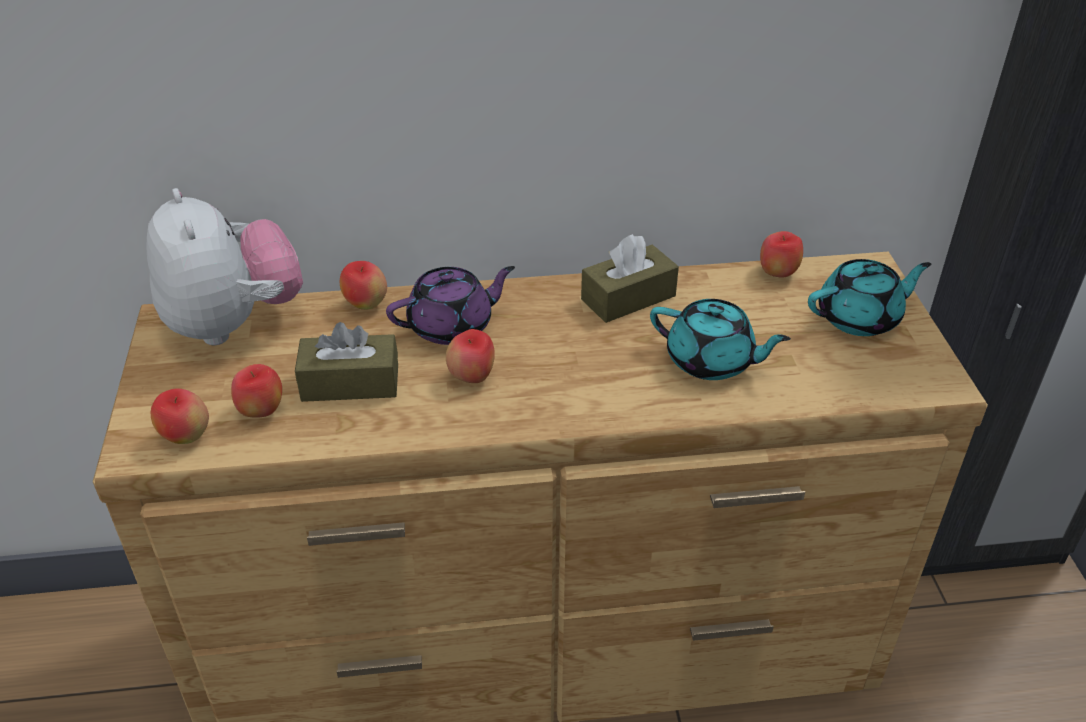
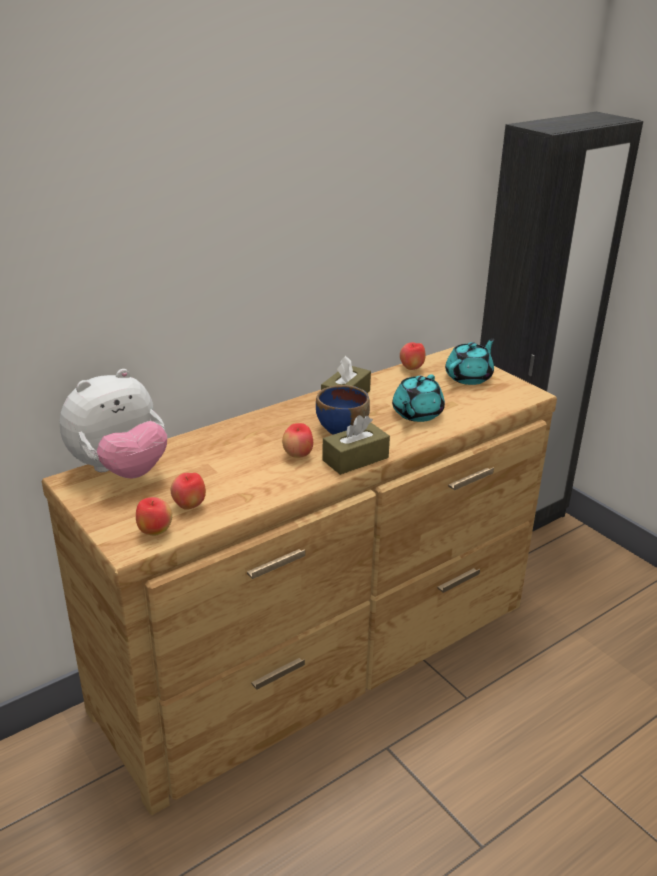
camera: 30 degrees left, 10 degrees down
(234, 323) = (120, 470): plush toy -> plush toy turned 105 degrees clockwise
(350, 383) = (229, 477): brown tissue box -> brown tissue box (355, 459)
(366, 305) = (197, 439): apple -> none
(452, 326) = (260, 435): purple teapot -> none
(574, 351) = (341, 429): none -> blue bowl
(711, 361) = (416, 414): turquoise teapot -> turquoise teapot turned 120 degrees clockwise

